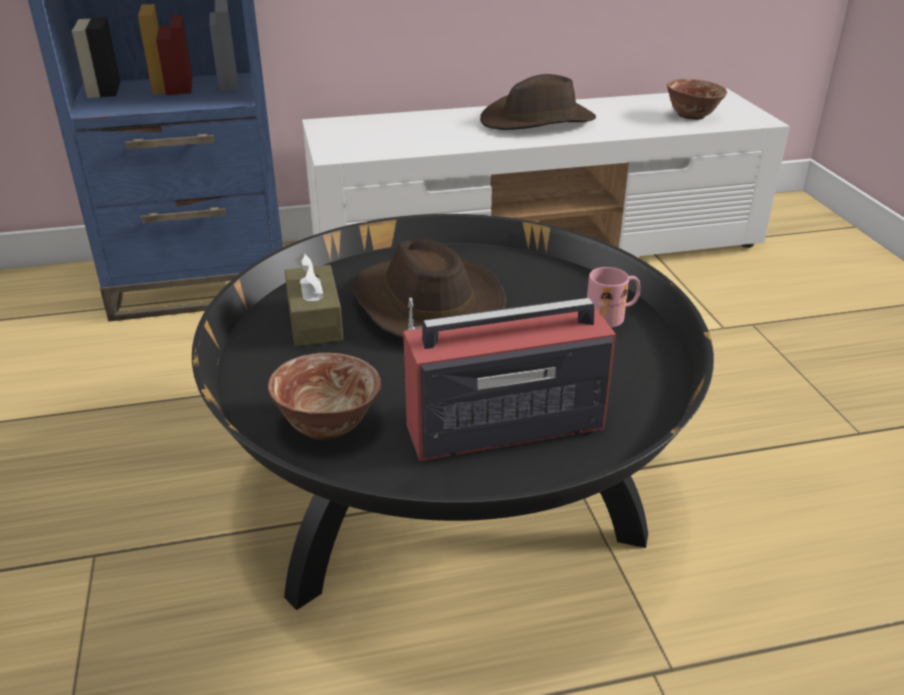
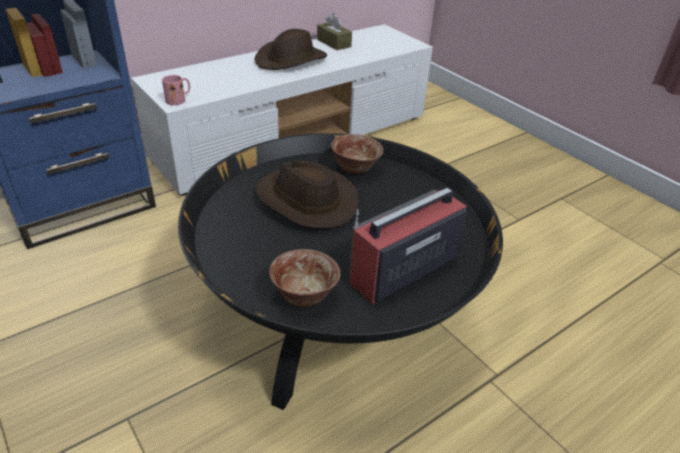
camera: 25 degrees left, 5 degrees up
(314, 320) = (245, 227): brown tissue box -> brown tissue box (334, 43)
(612, 316) = (414, 186): pink mug -> pink mug (179, 99)
(692, 116) = (377, 46): bowl -> bowl (355, 168)

